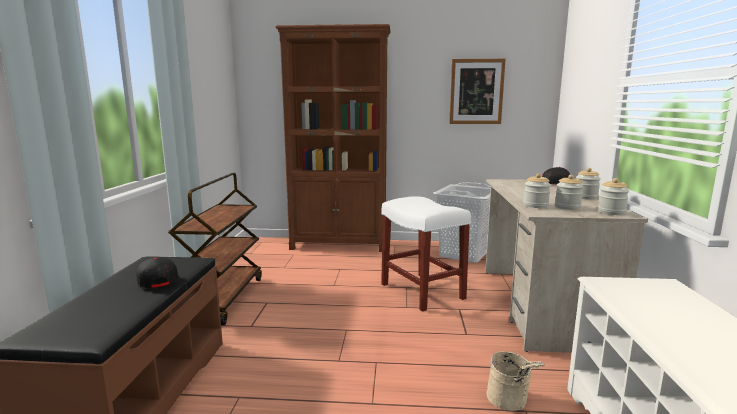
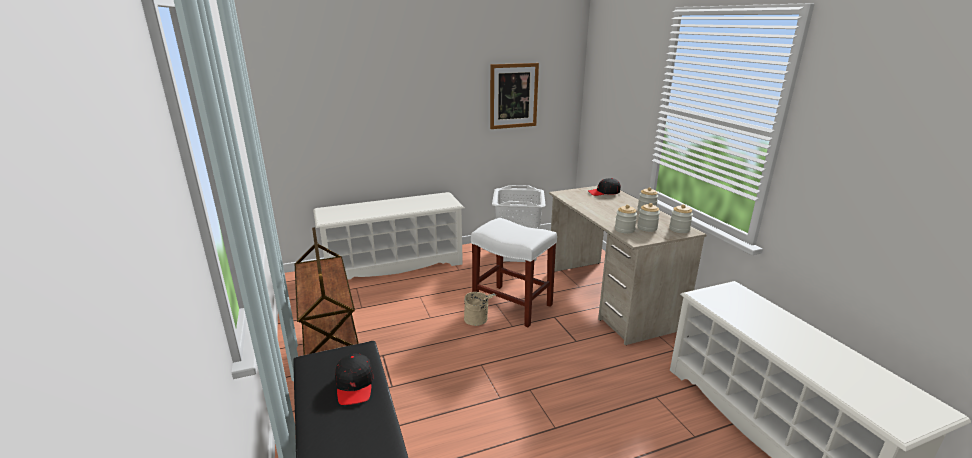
camera: 25 degrees left, 10 degrees up
(156, 279) = (355, 385): black cap -> black cap turned 135 degrees counterclockwise
(339, 245) = (394, 265): brown bookcase -> white shoe rack
(510, 403) = (643, 393): beige bucket -> beige bucket (478, 321)

